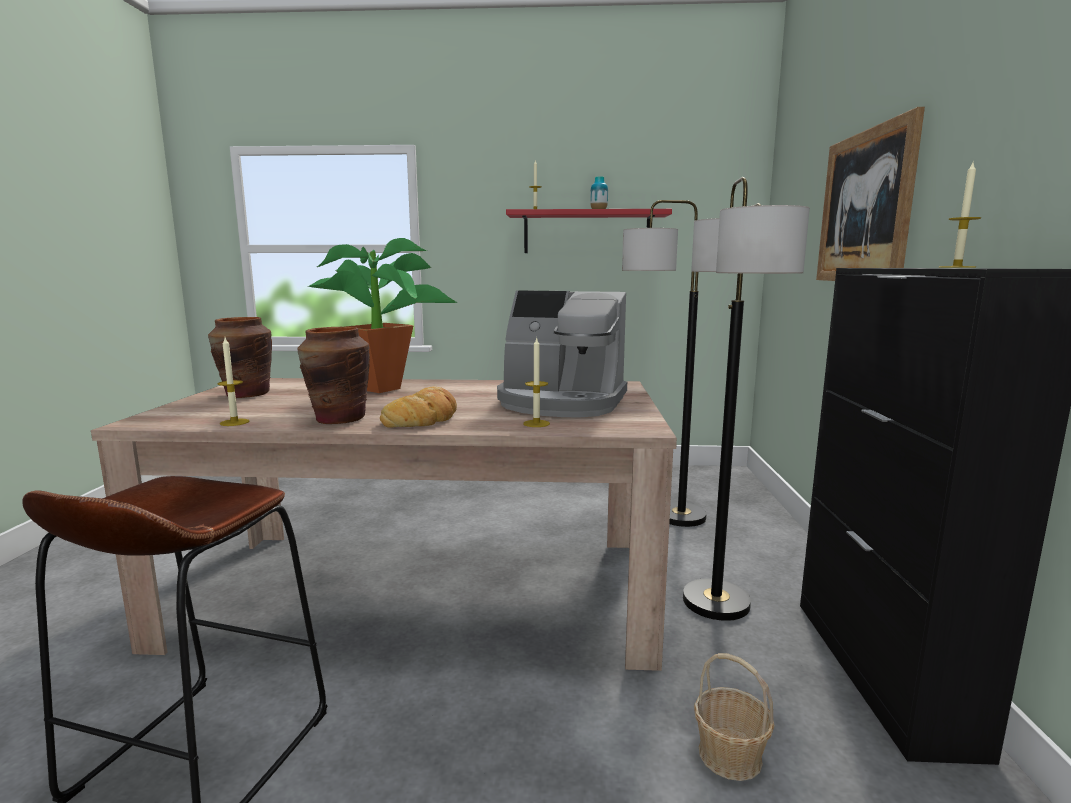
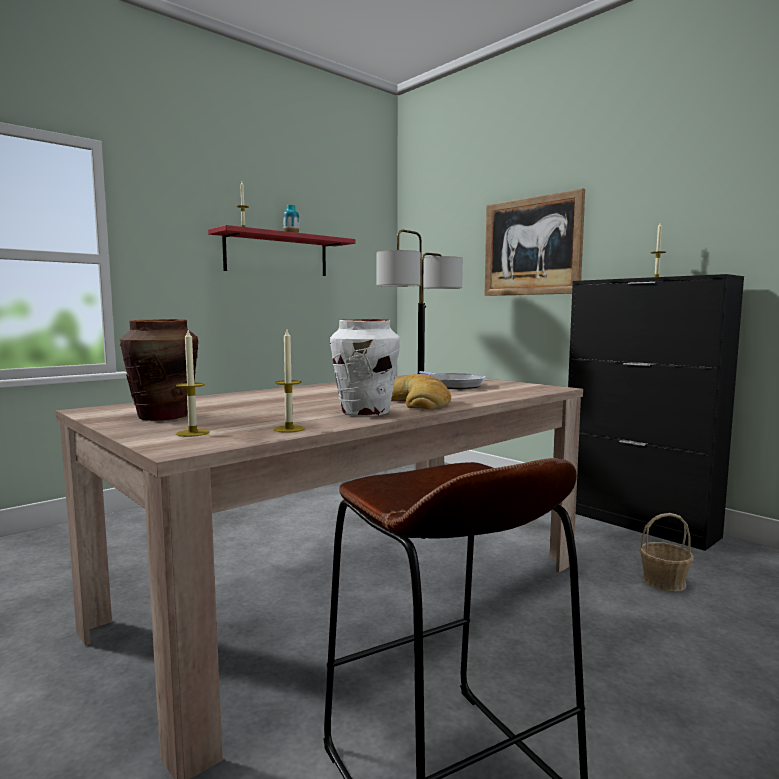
camera: 45 degrees left, 5 degrees down
(339, 419) = (365, 412): brown vase -> white vase
(389, 388) = (284, 395): potted plant -> none
(536, 423) = (496, 394): candle -> candle (192, 433)
(561, 403) = (452, 385): coffee machine -> frying pan
(715, 602) = (528, 523): floor lamp -> none

